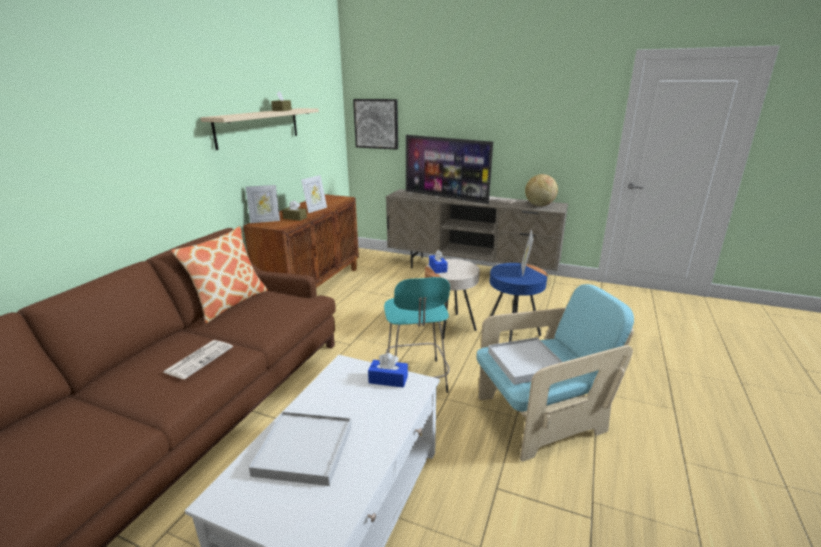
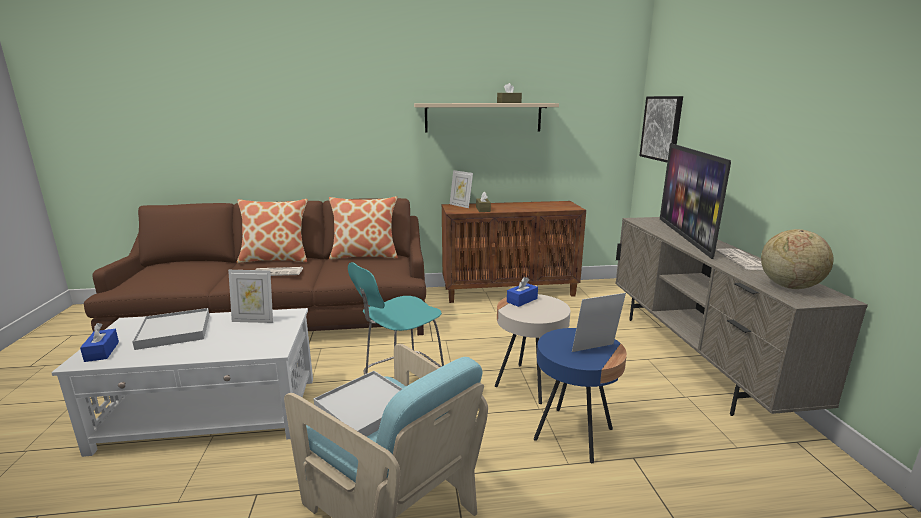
camera: 60 degrees right, 5 degrees down
(139, 356) = (275, 259): none -> pillow
(316, 209) = (517, 209): picture frame -> picture frame (254, 320)
(388, 379) = (275, 335): blue tissue box -> blue tissue box (102, 351)

